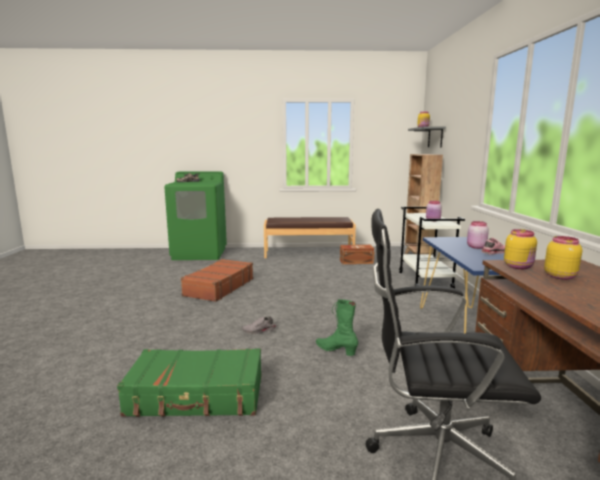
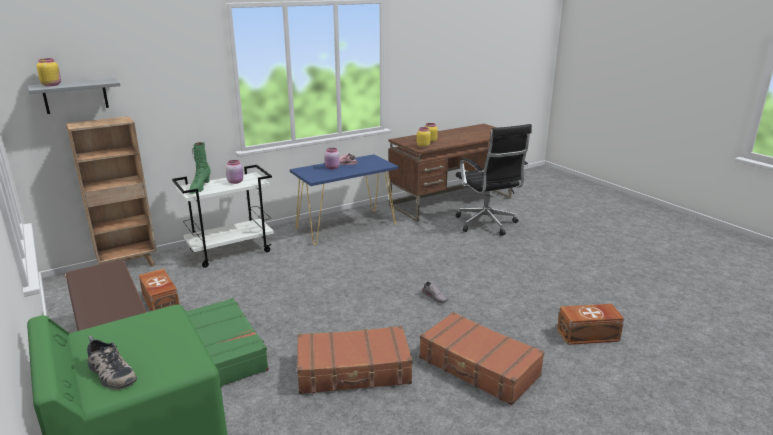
camera: 120 degrees left, 10 degrees up
(86, 379) = (589, 335): none -> brown storage box
(156, 317) = (478, 367): none -> brown suitcase
(197, 396) = (536, 286): green suitcase -> green suitcase (225, 351)
(336, 350) = (427, 260): green boot -> green boot (200, 188)

